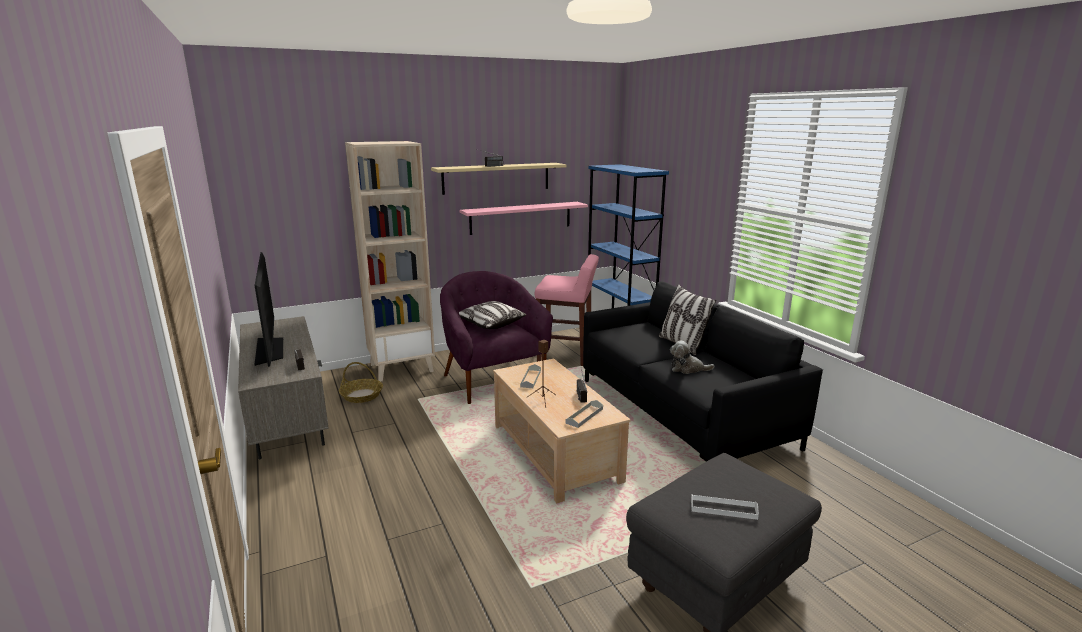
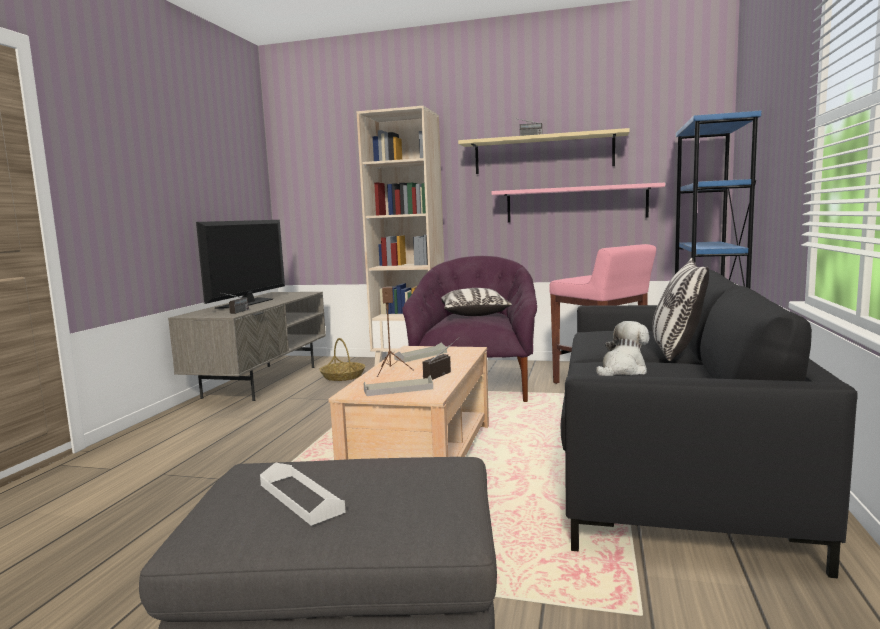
camera: 40 degrees right, 10 degrees down
(687, 369) = (622, 371): plush toy -> plush toy turned 90 degrees clockwise

